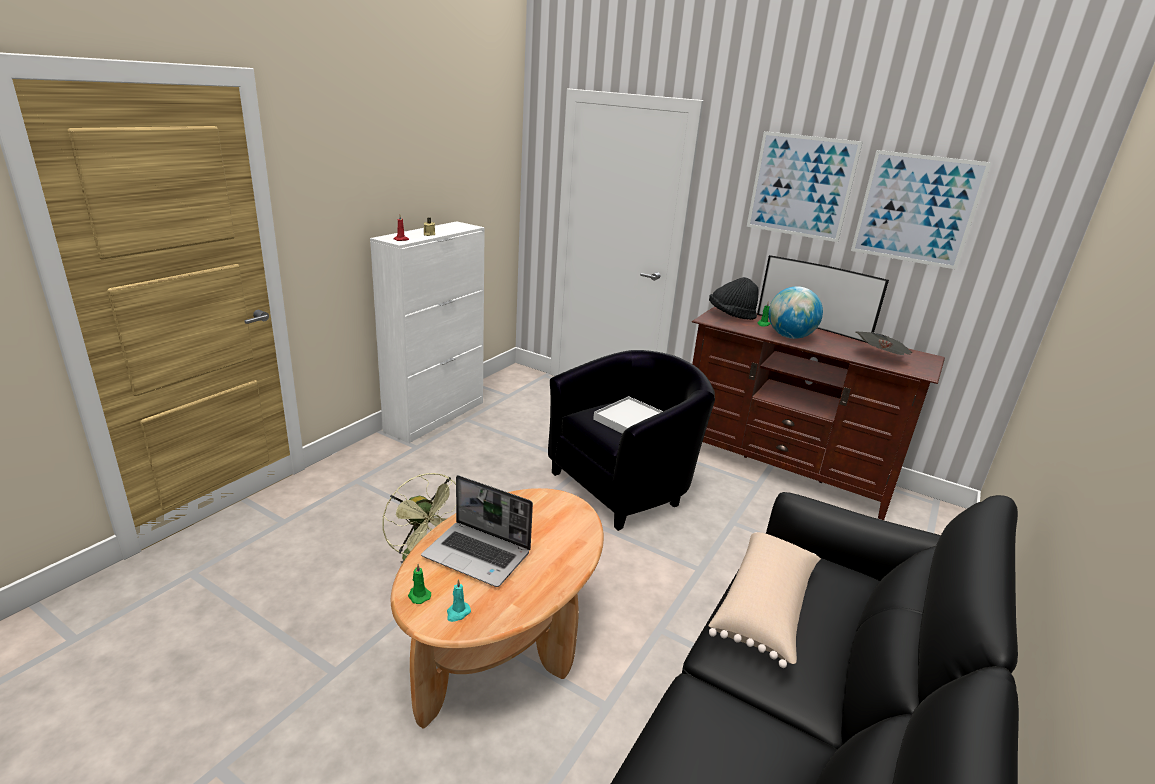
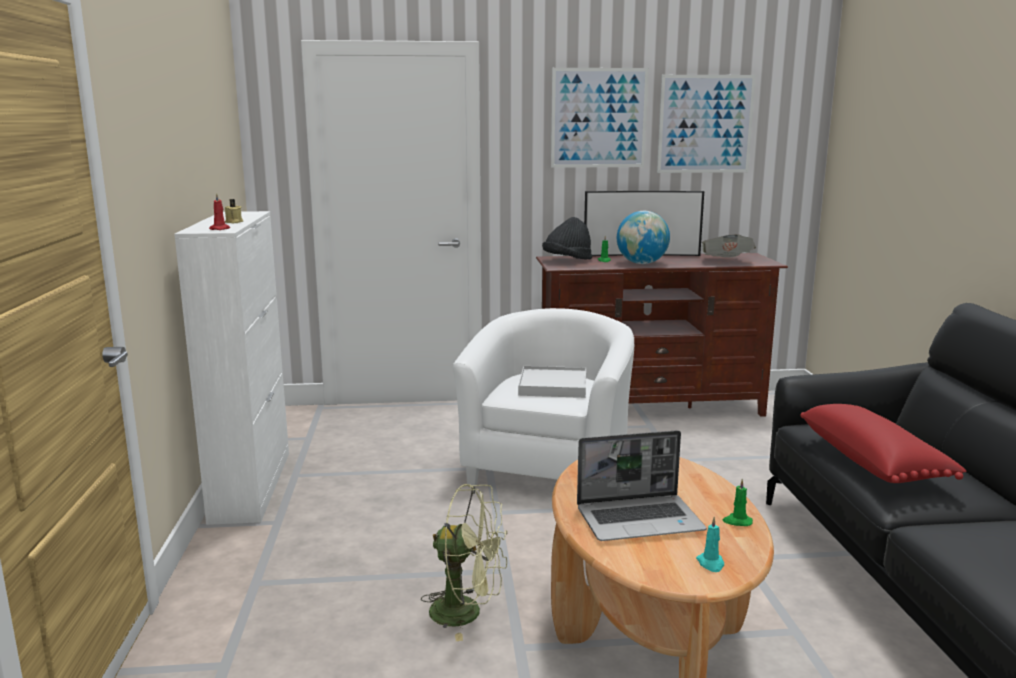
camera: 35 degrees left, 10 degrees down
(418, 595) = (656, 570): green candle -> green candle (737, 521)
(625, 485) = (549, 468): black armchair -> white armchair
(765, 608) = (873, 462): beige pillow -> red pillow

